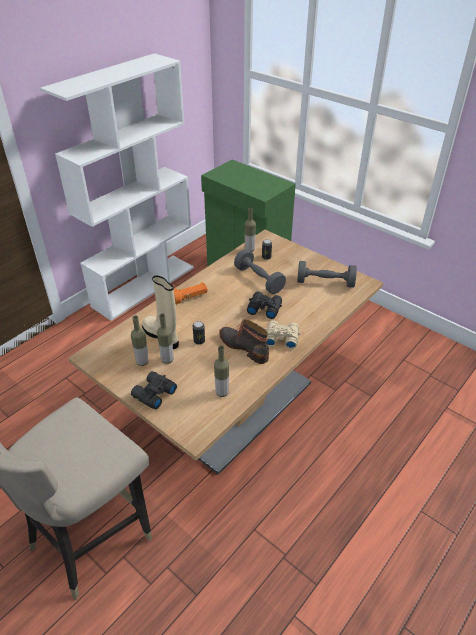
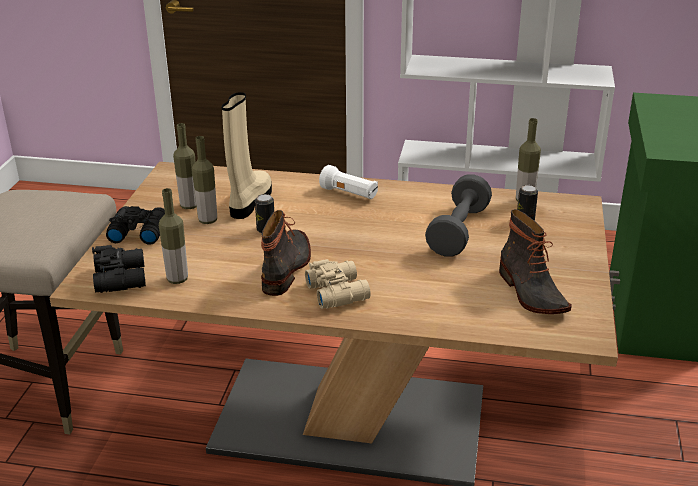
camera: 60 degrees right, 10 degrees down
(190, 298) = (349, 194): orange flashlight -> white flashlight
(264, 308) = (392, 256): black binoculars -> black binoculars (122, 277)
(325, 282) = (530, 293): grey dumbbell -> boot

